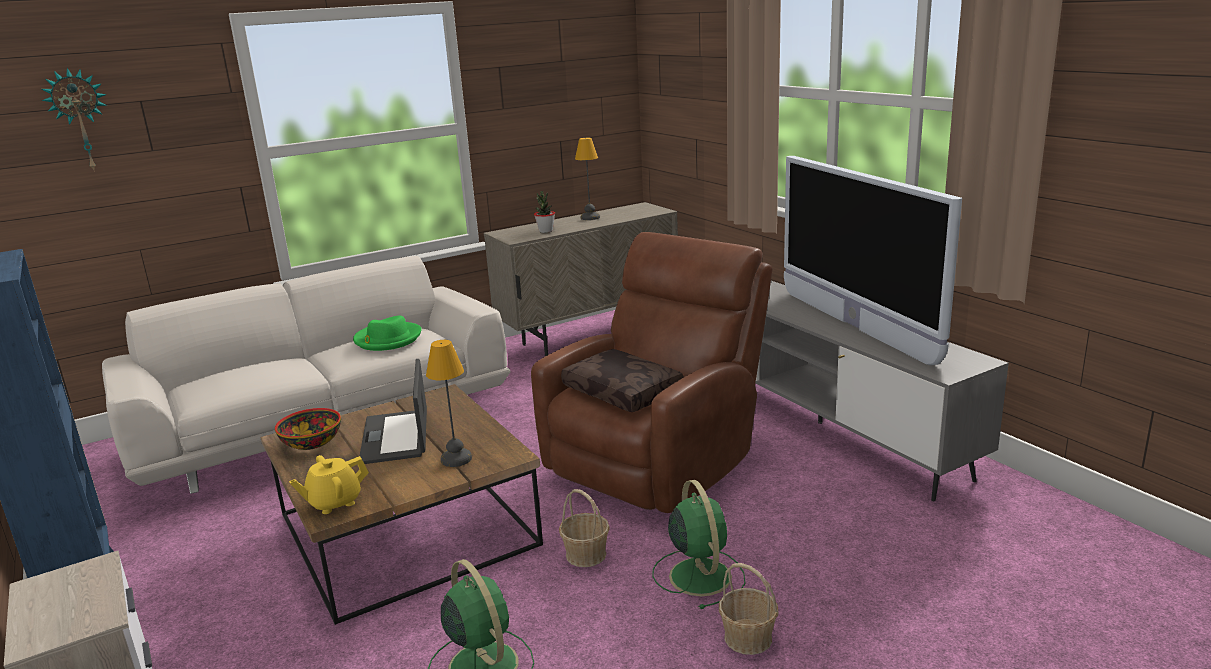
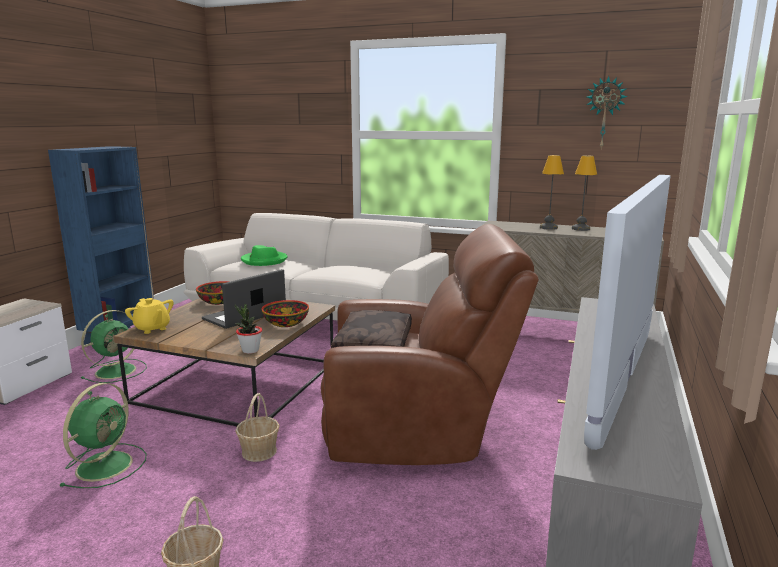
camera: 50 degrees right, 5 degrees down
(80, 120) = (268, 101): wall clock -> wall clock (604, 113)
(334, 502) = (152, 328): yellow teapot -> yellow teapot turned 150 degrees counterclockwise
(387, 339) = (351, 268): green hat -> green hat (264, 260)
(455, 459) = (231, 337): table lamp -> table lamp (548, 227)
(466, 421) = (286, 323): none -> bowl
(546, 231) = (524, 228): potted plant -> potted plant (250, 350)
(699, 575) = (271, 513): green fan -> green fan (117, 370)

